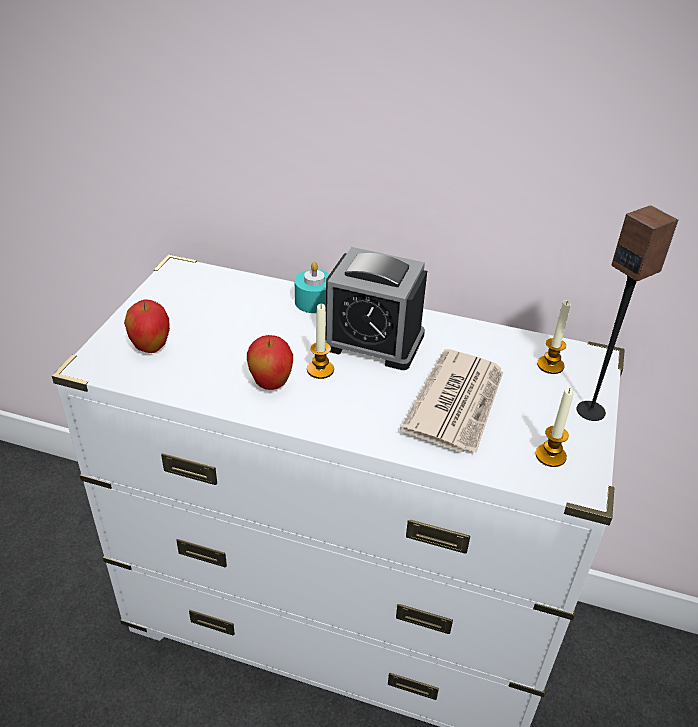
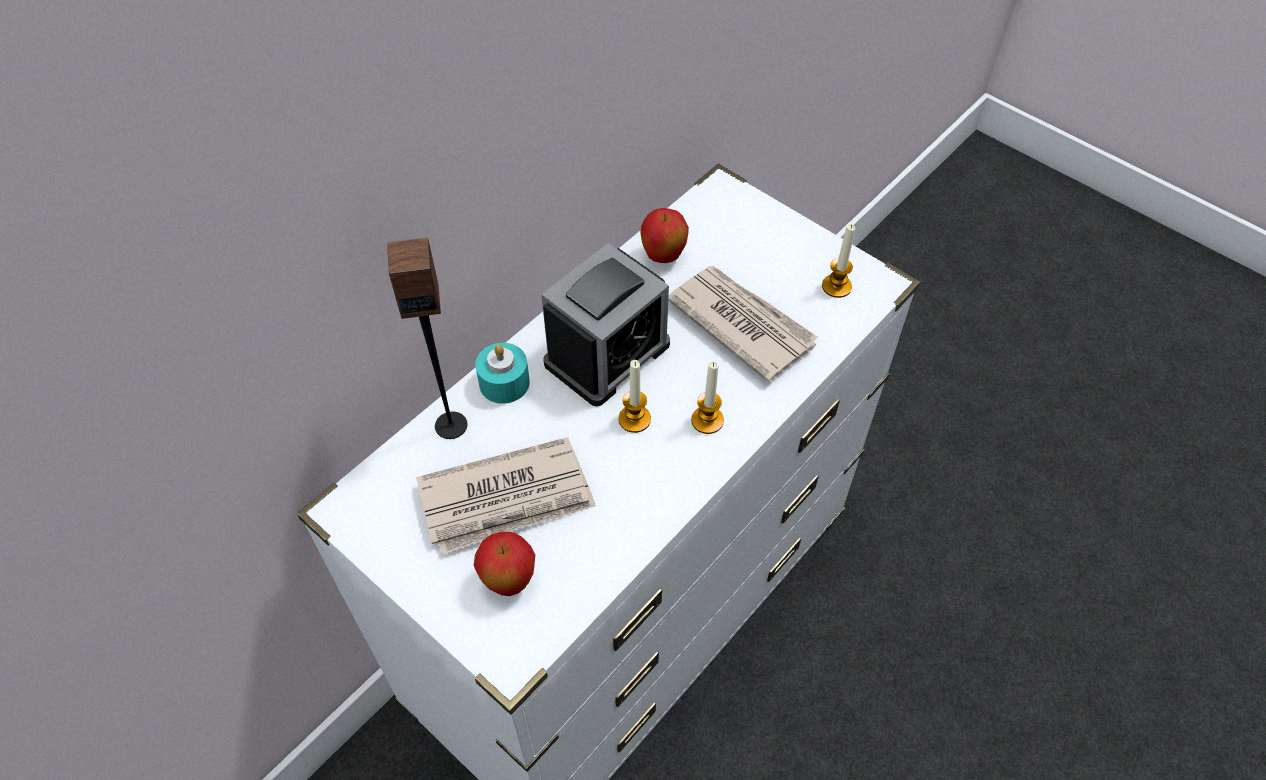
camera: 65 degrees left, 15 degrees up
(217, 329) = (507, 499): none -> newspaper
(271, 385) = (638, 473): apple -> apple (663, 256)
(550, 365) = (717, 228): candle -> candle (707, 420)
(591, 411) = (792, 230): speaker -> speaker (451, 425)

